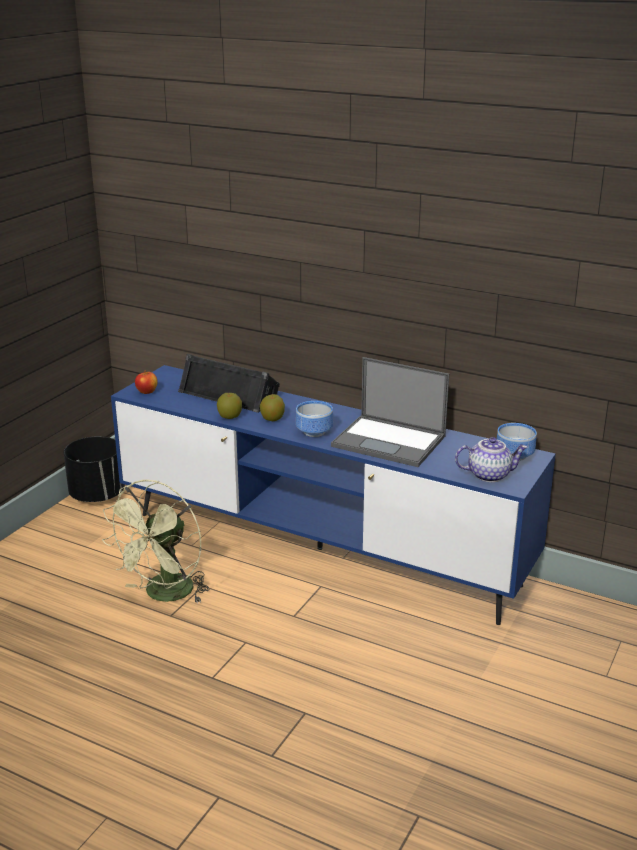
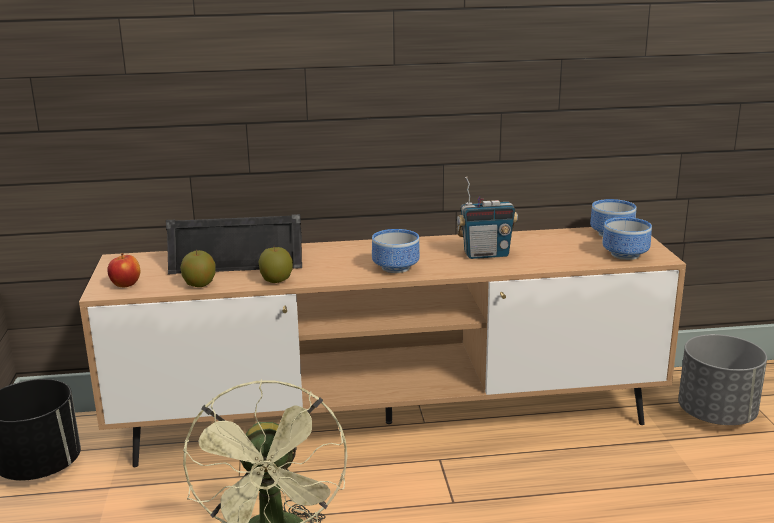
camera: 35 degrees left, 5 degrees down
(272, 419) = (329, 269): apple -> apple (199, 285)
(319, 548) = (389, 423): blue tv stand -> brown tv stand
(390, 441) = (486, 254): laptop -> radio
(489, 475) = (623, 254): teapot -> bowl
(570, 643) = (716, 415): none -> grey planter

